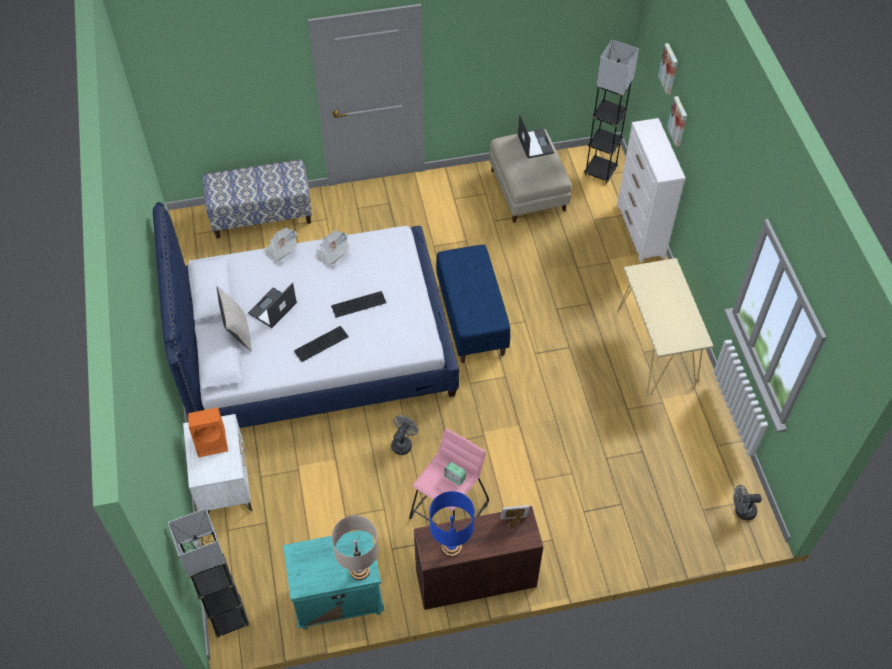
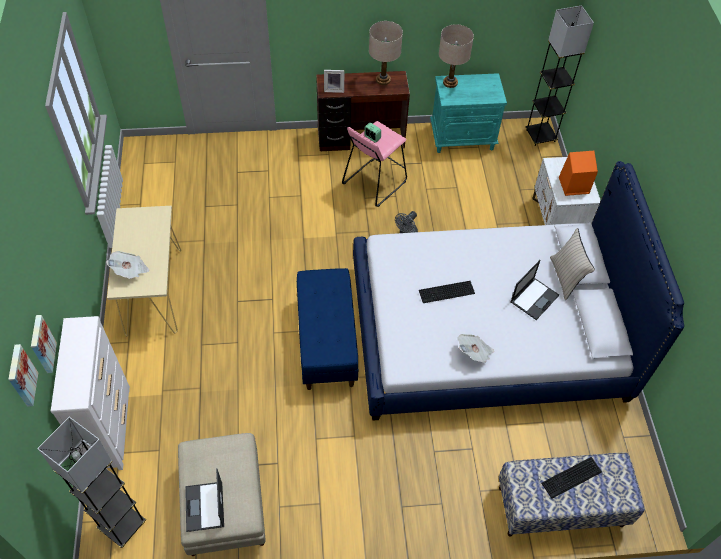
camera: 175 degrees left, 0 degrees up
(281, 250) = (531, 364): newspaper -> newspaper (130, 270)
(320, 343) = (484, 257): keyboard -> keyboard (572, 478)
(451, 547) = (383, 80): blue table lamp -> beige table lamp
(741, 511) = (145, 157): grey fan -> none

